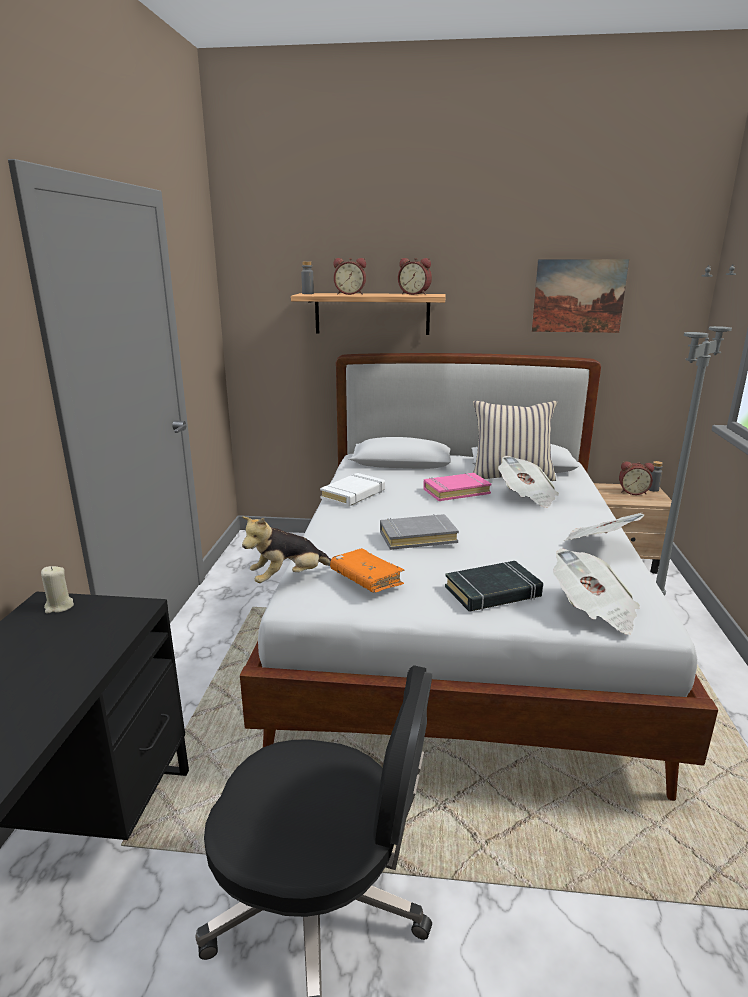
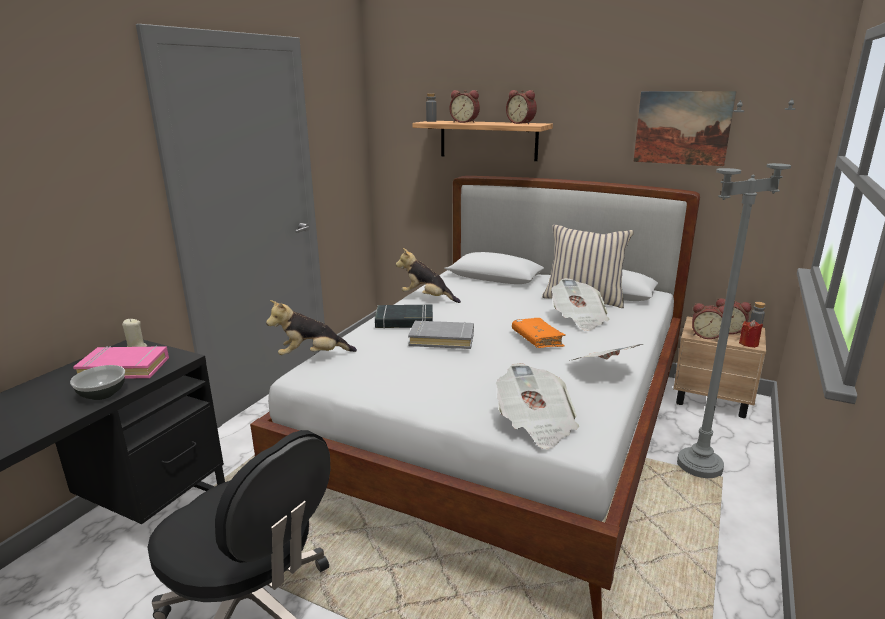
camera: 20 degrees right, 0 degrees up
(71, 676) = (102, 394): none -> bowl
(353, 494) = (427, 298): white book -> plush toy
(366, 579) = (367, 366): orange book -> orange book (537, 339)
(456, 491) = (517, 306): pink book -> pink book (125, 368)
(493, 592) = (462, 393): black book -> black book (404, 321)
(619, 499) = (706, 335): none -> alarm clock
(659, 502) = (748, 344): none -> red candle

